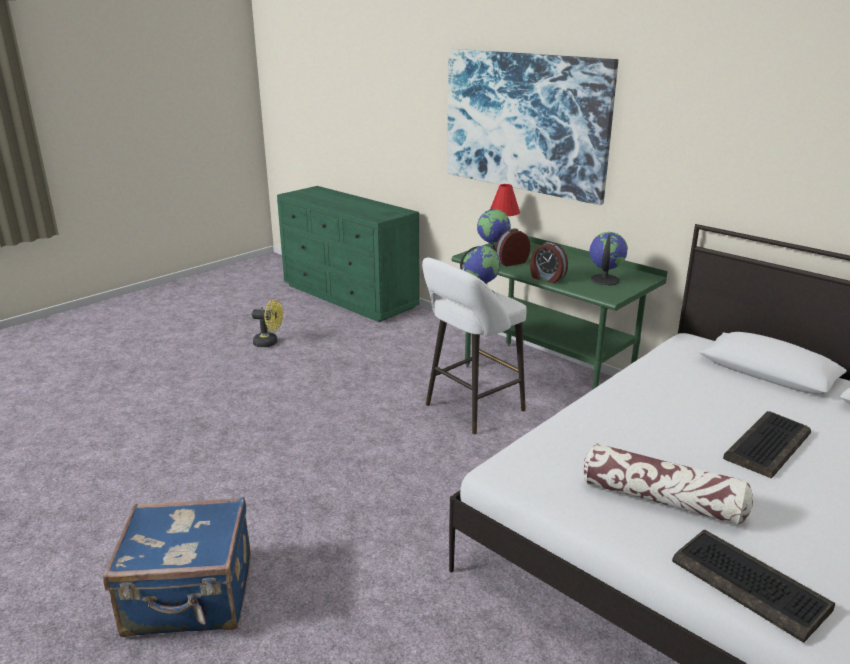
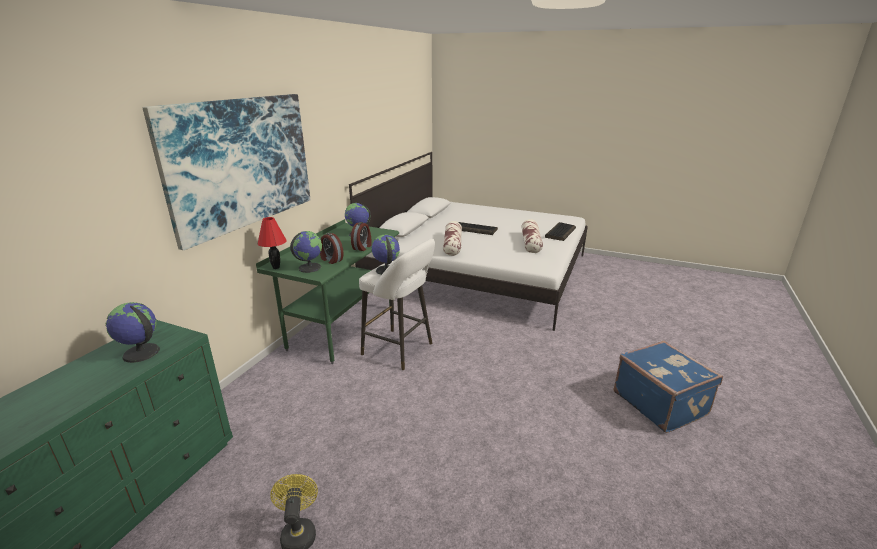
camera: 110 degrees left, 0 degrees up
(368, 211) = (140, 353): none -> globe
(661, 401) = (452, 245): none -> pillow

